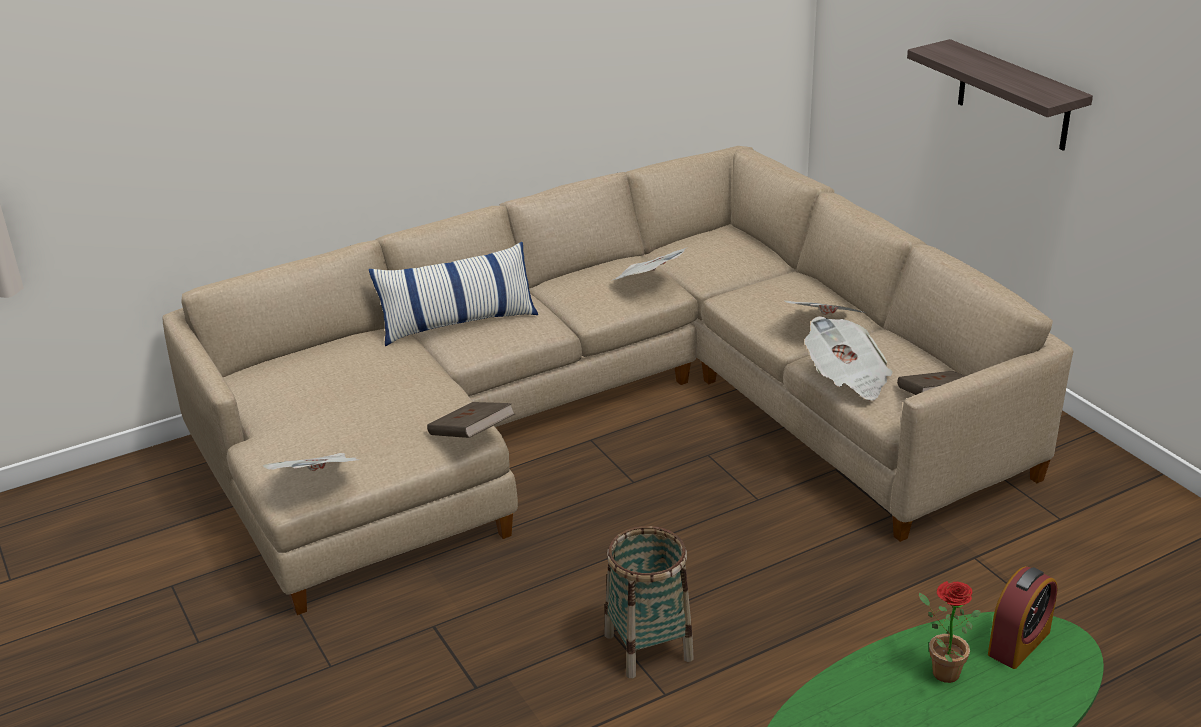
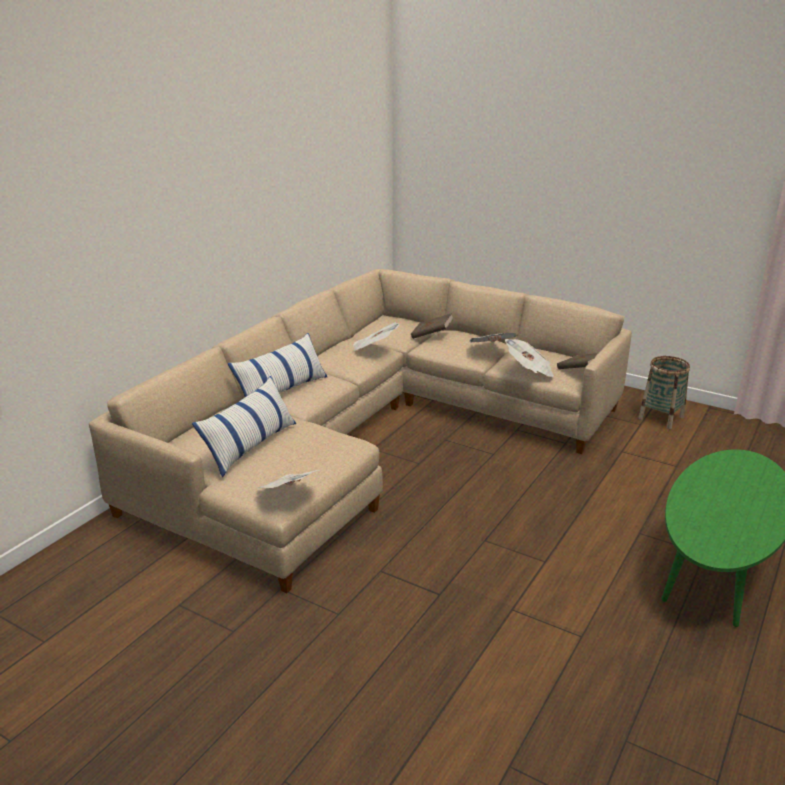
camera: 30 degrees left, 5 degrees down
(336, 397) = (250, 446): none -> pillow
(471, 436) = (358, 446): brown book -> brown book (432, 335)
(648, 646) = (512, 541): basket -> basket (661, 418)
(940, 670) = (716, 487): potted plant -> none
(1013, 96) = (545, 211): shelf -> none
(1019, 643) = (733, 465): alarm clock -> none

